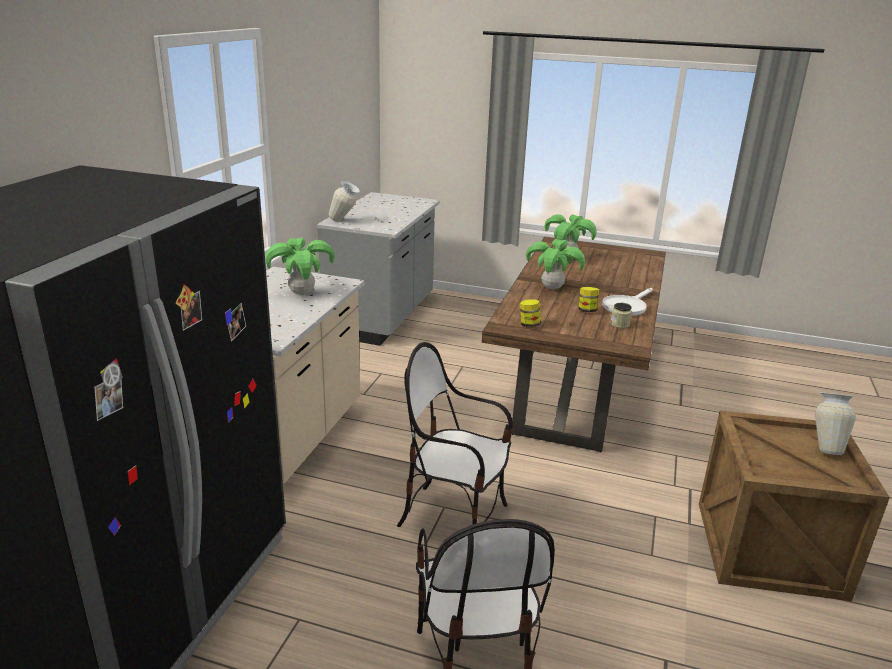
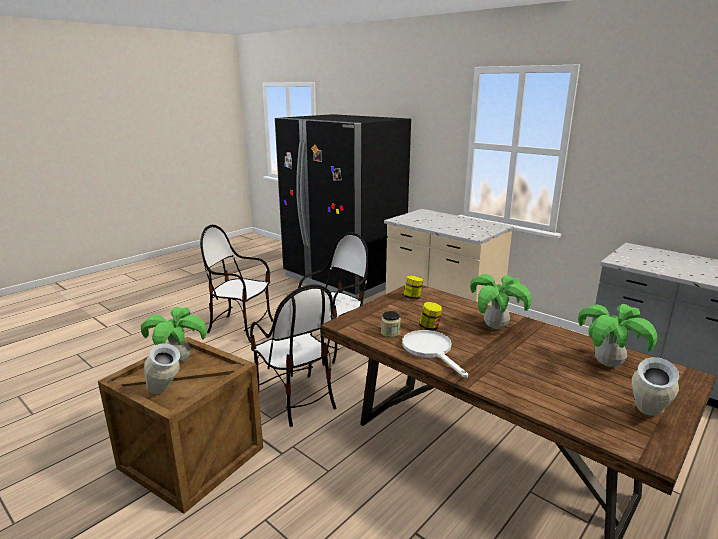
camera: 115 degrees right, 5 degrees down
(302, 293) = (459, 227): potted plant -> potted plant (178, 361)
(345, 221) = (637, 250): vase -> vase (645, 419)
(608, 509) = (296, 400): none -> chair

